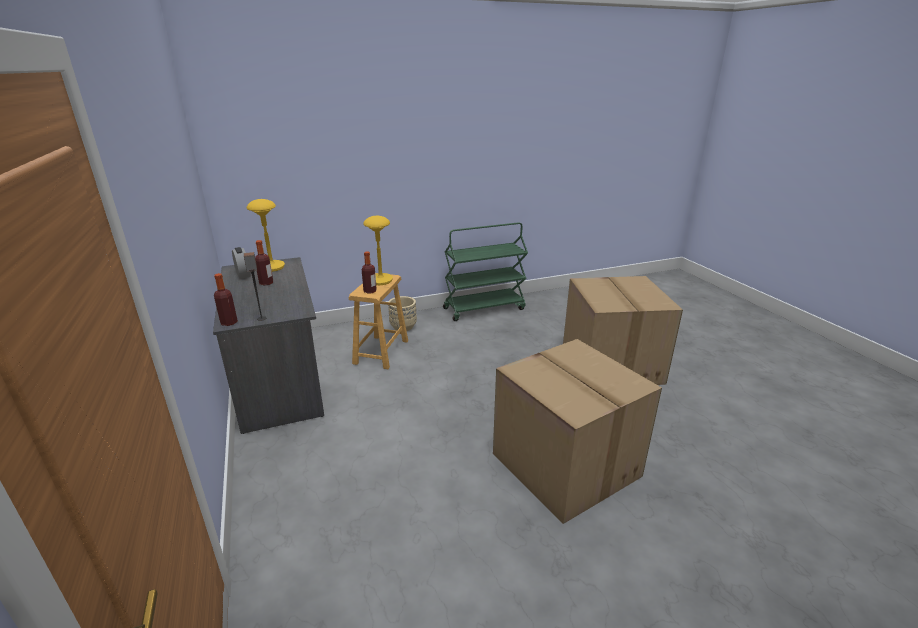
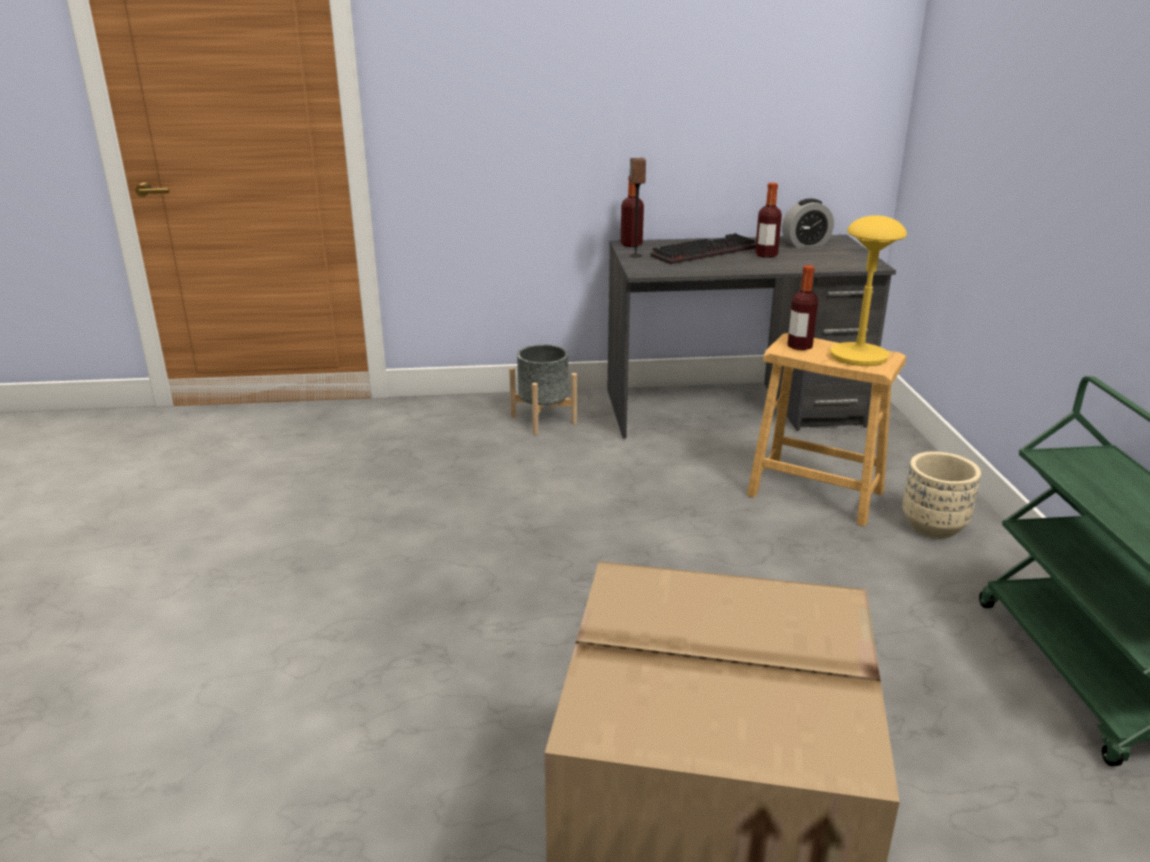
camera: 105 degrees right, 0 degrees up
(255, 299) = (704, 251): none -> keyboard
(272, 267) = (840, 256): yellow table lamp -> none
(292, 457) = (543, 420): none -> grey planter
(563, 464) = (378, 634): cardboard box -> none

